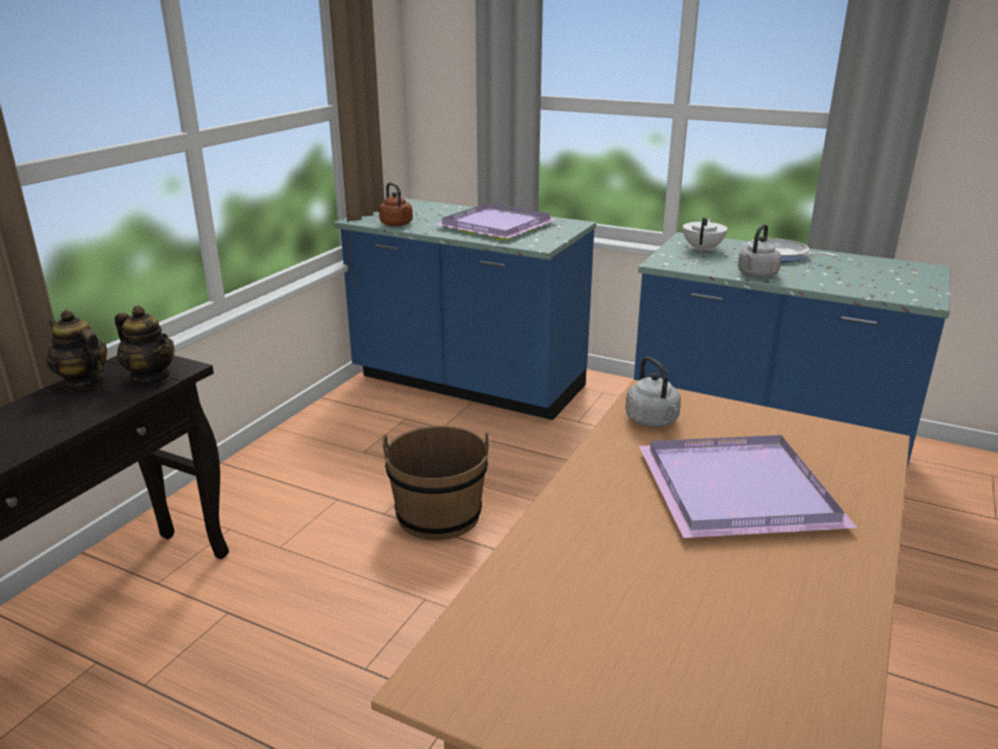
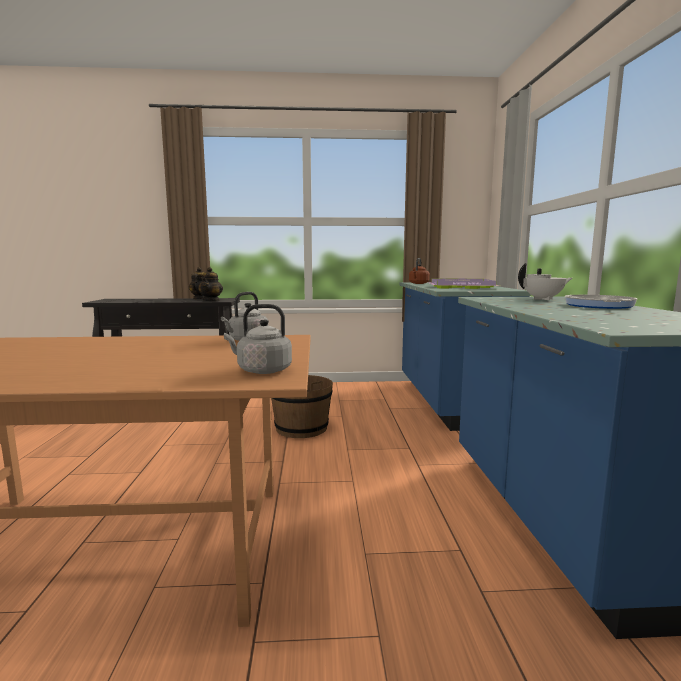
camera: 60 degrees right, 15 degrees down
(740, 488) = (158, 358): purple tray -> none
(756, 275) = (516, 305): grey kettle -> grey kettle (261, 370)

